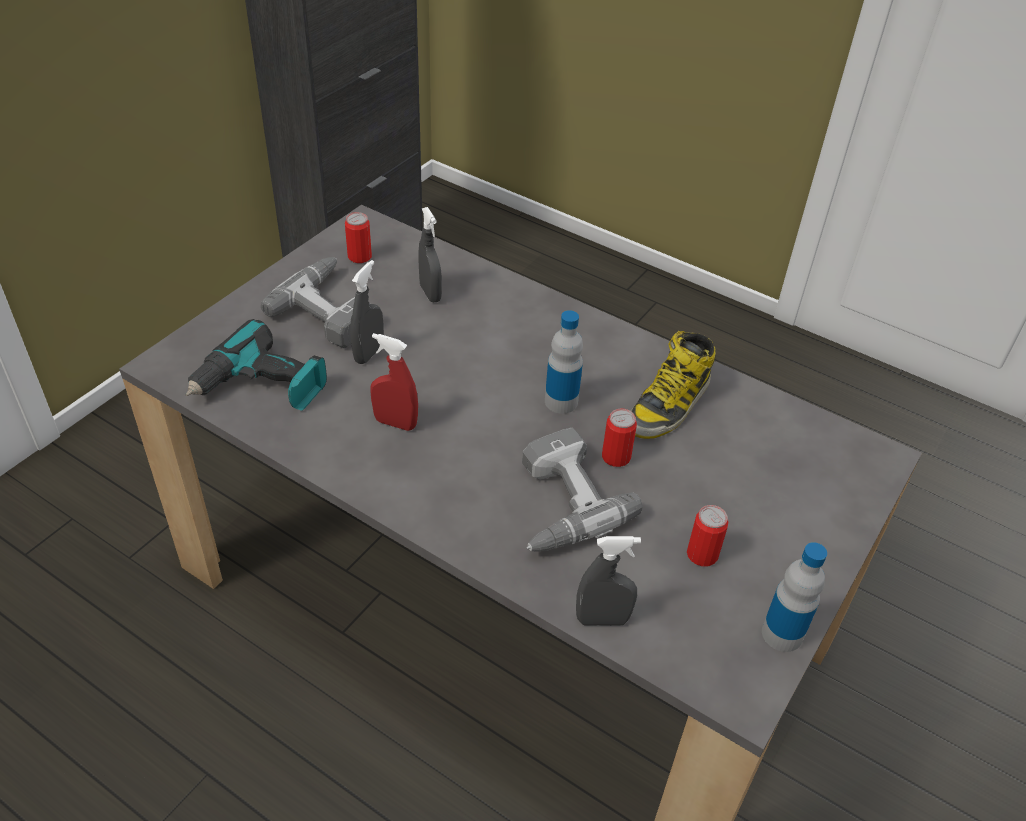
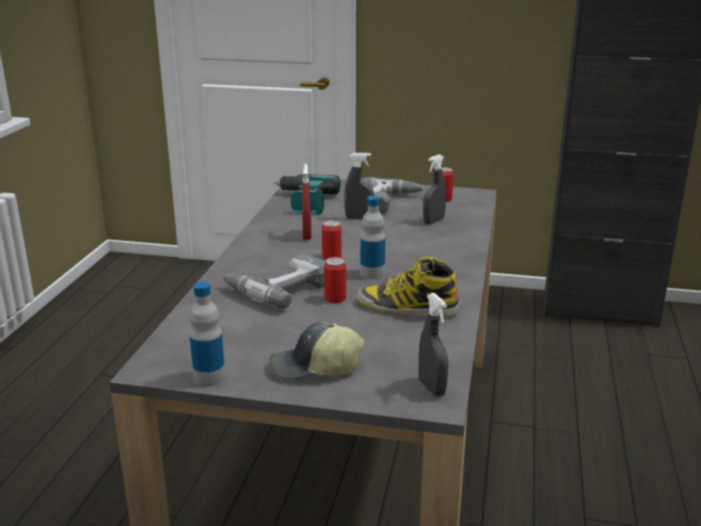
camera: 70 degrees right, 20 degrees down
(602, 620) = (189, 315): grey spray bottle -> grey spray bottle (431, 388)
(702, 554) = (265, 339): can -> can (331, 257)
(786, 528) = (315, 368): none -> cap

